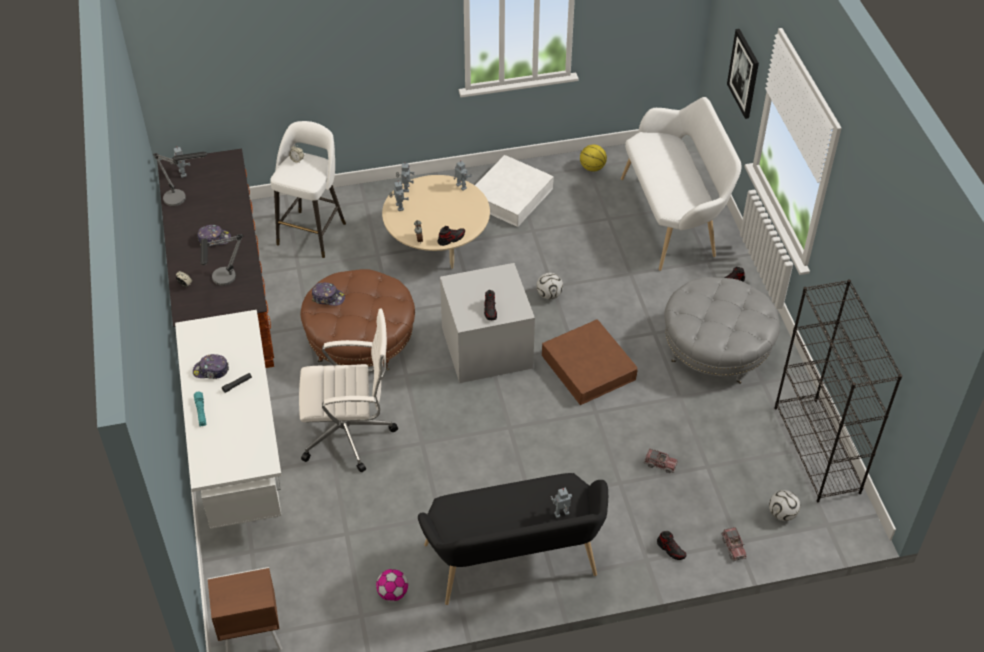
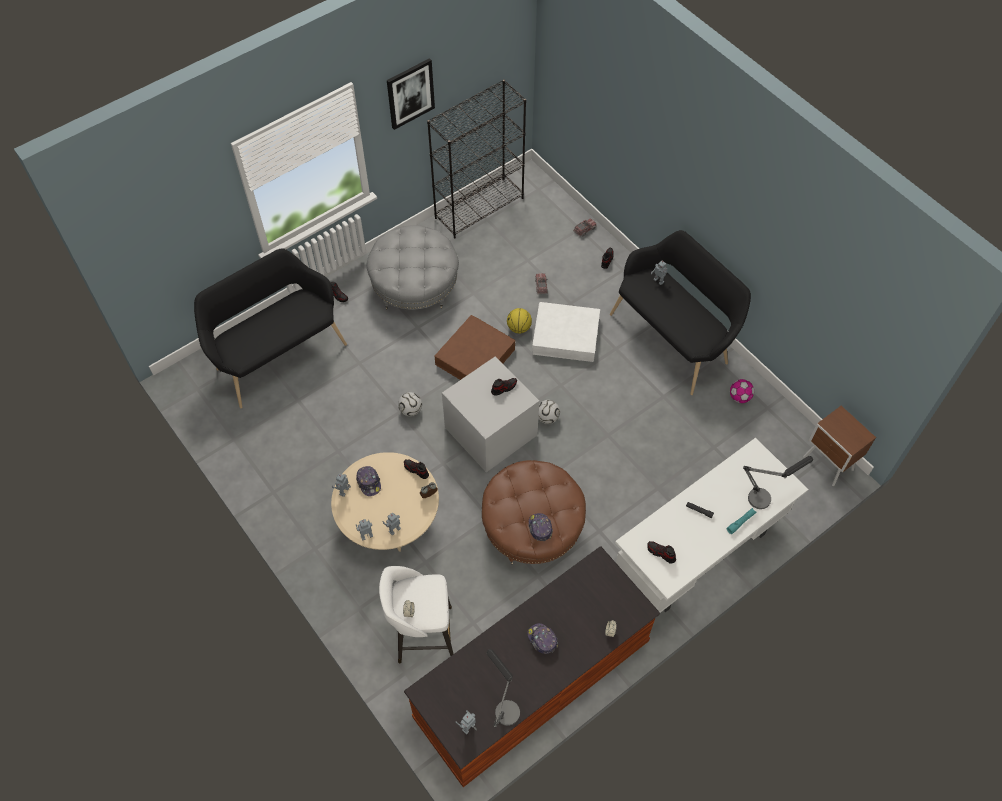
camera: 115 degrees left, 10 degrees up
(211, 371) = (698, 538): cap -> cap (369, 482)
(219, 336) = (661, 553): none -> shoe
(222, 282) = (589, 600): table lamp -> table lamp (765, 496)
(349, 433) = (628, 488): white office chair -> none
(510, 196) = (300, 486): white storage box -> white storage box (566, 336)
(592, 167) = (233, 435): basketball -> basketball (519, 328)
(673, 218) = (277, 354): white bench -> black bench
(744, 73) = (203, 235): picture -> picture (410, 93)
(782, 514) = (543, 213): football -> football (547, 418)

